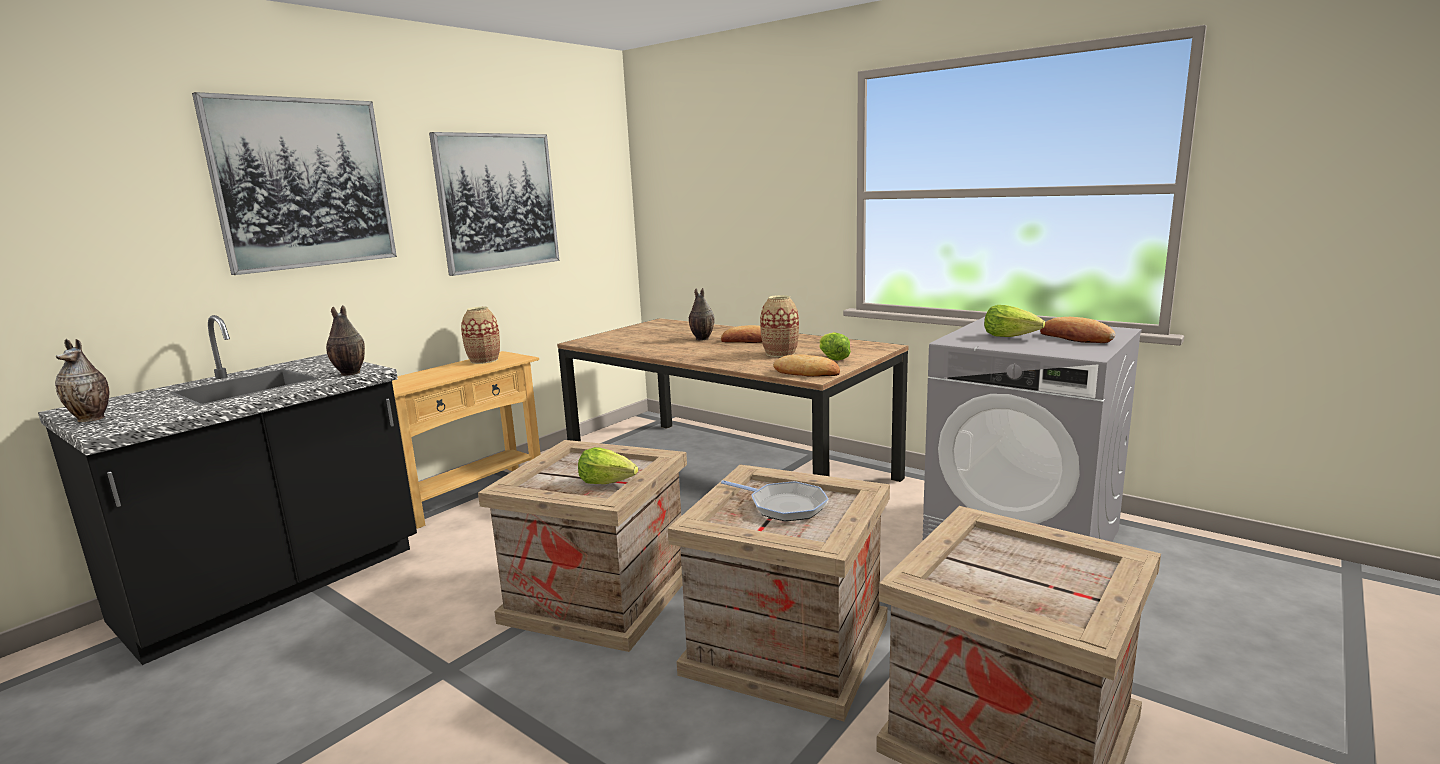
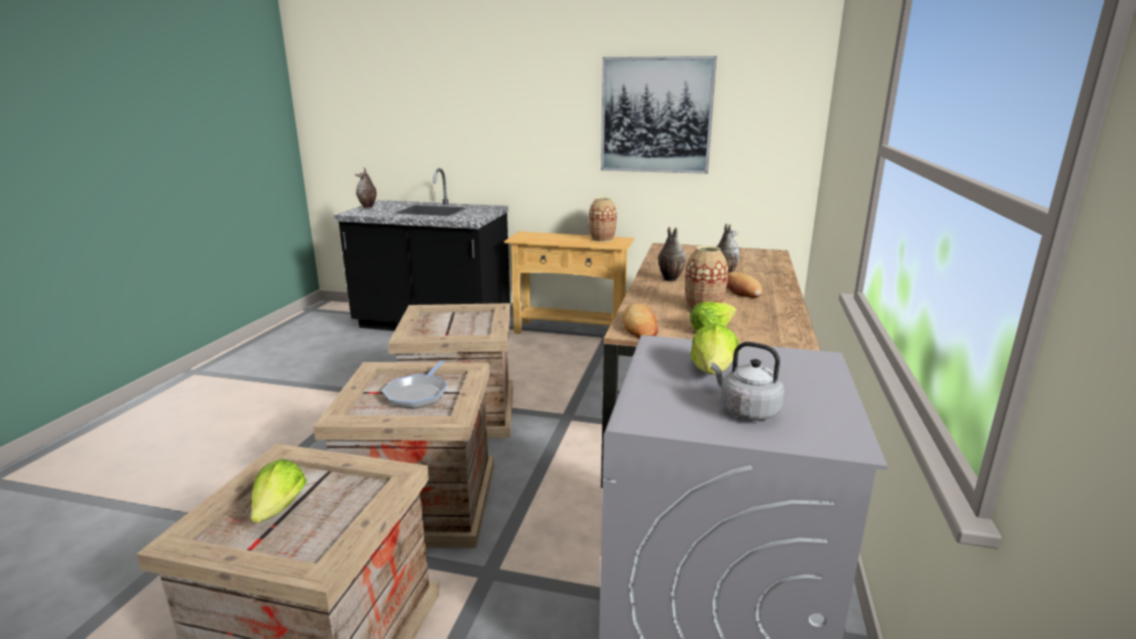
camera: 65 degrees right, 5 degrees up
(303, 183) = (510, 94): picture -> none
(349, 373) = (461, 218): vase -> vase (669, 279)
(608, 482) = (444, 332): lettuce -> lettuce (279, 509)
(1075, 338) = (746, 410): bread -> grey kettle

